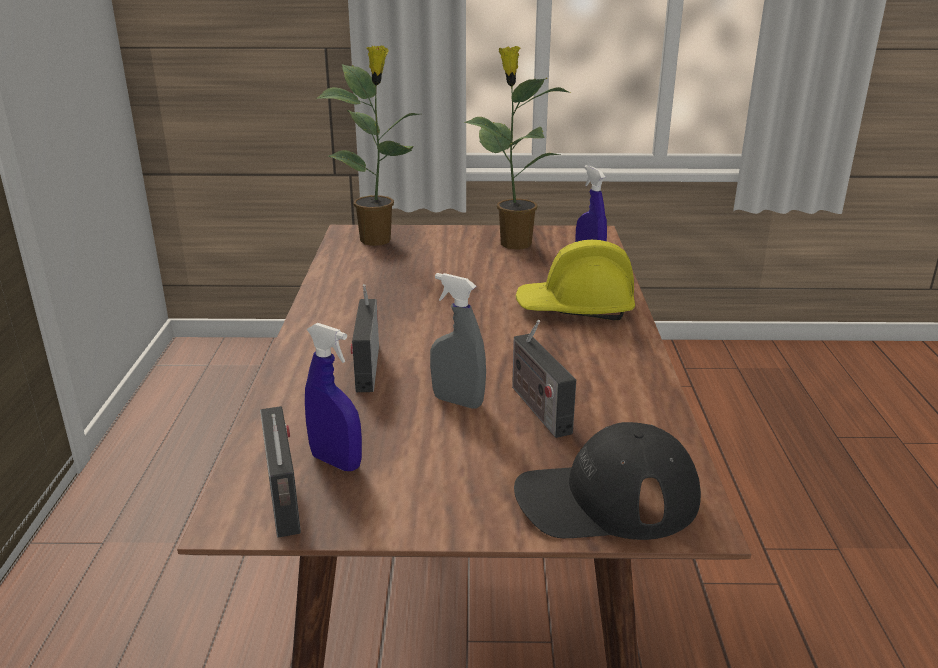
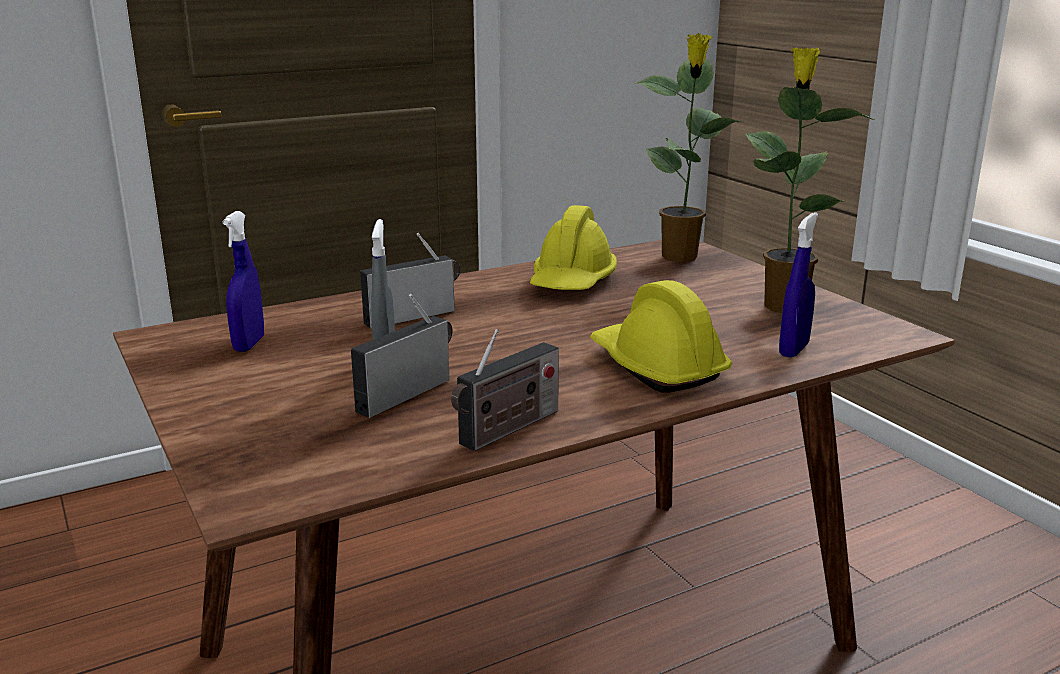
camera: 60 degrees right, 5 degrees down
(285, 501) = (184, 344): radio -> radio (507, 430)
(375, 287) = (572, 282): none -> yellow hard hat
(606, 499) = (261, 455): black cap -> none

